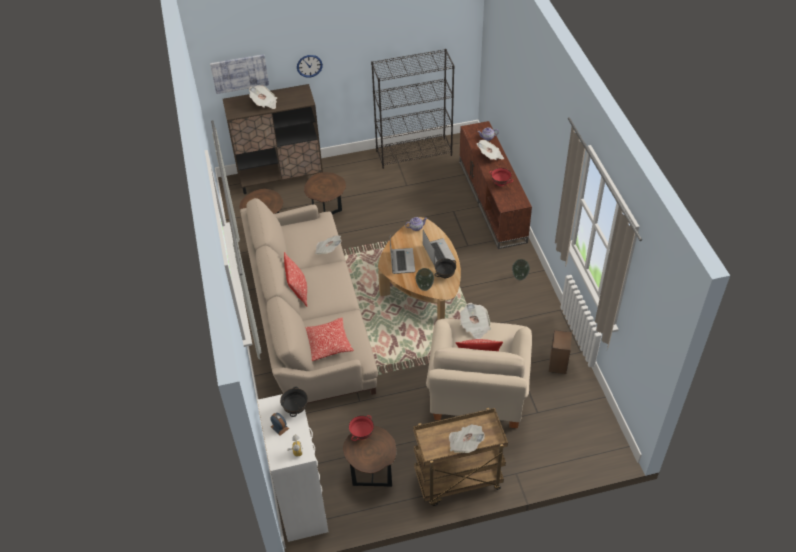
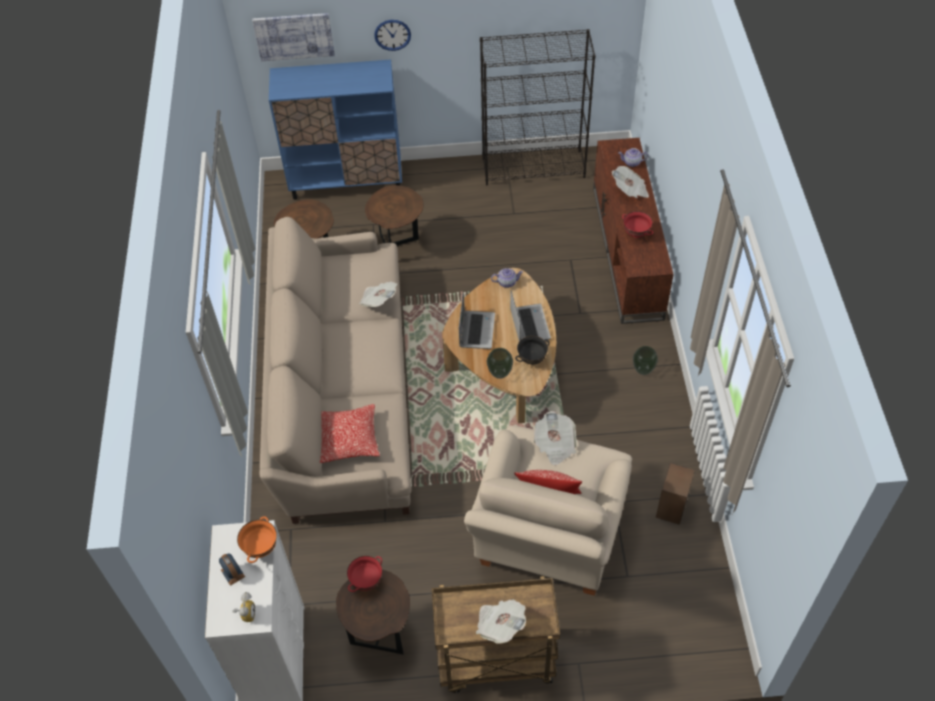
camera: 10 degrees right, 5 degrees up
(264, 103) = (324, 81): newspaper -> none
(281, 177) = (347, 181): brown cabinet -> blue cabinet
(296, 409) = (261, 548): black bowl -> orange bowl
(298, 292) = (325, 356): pillow -> none

